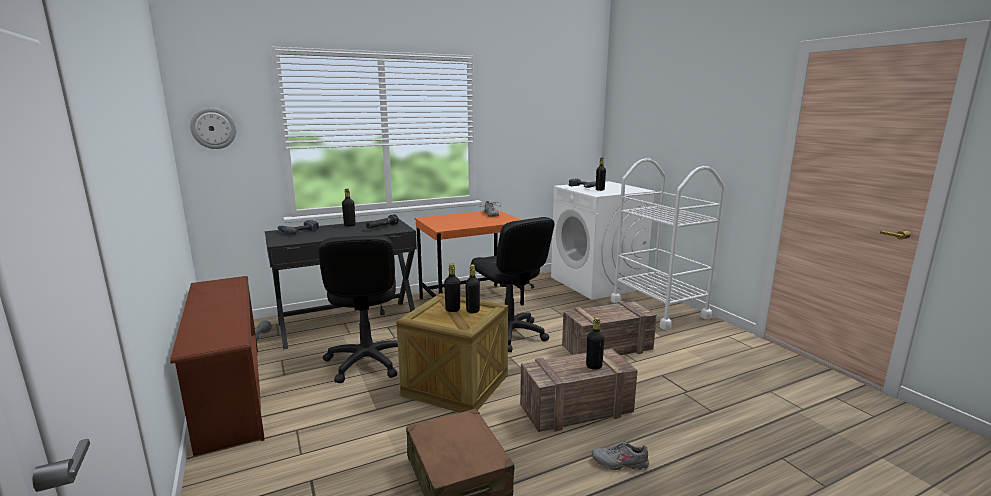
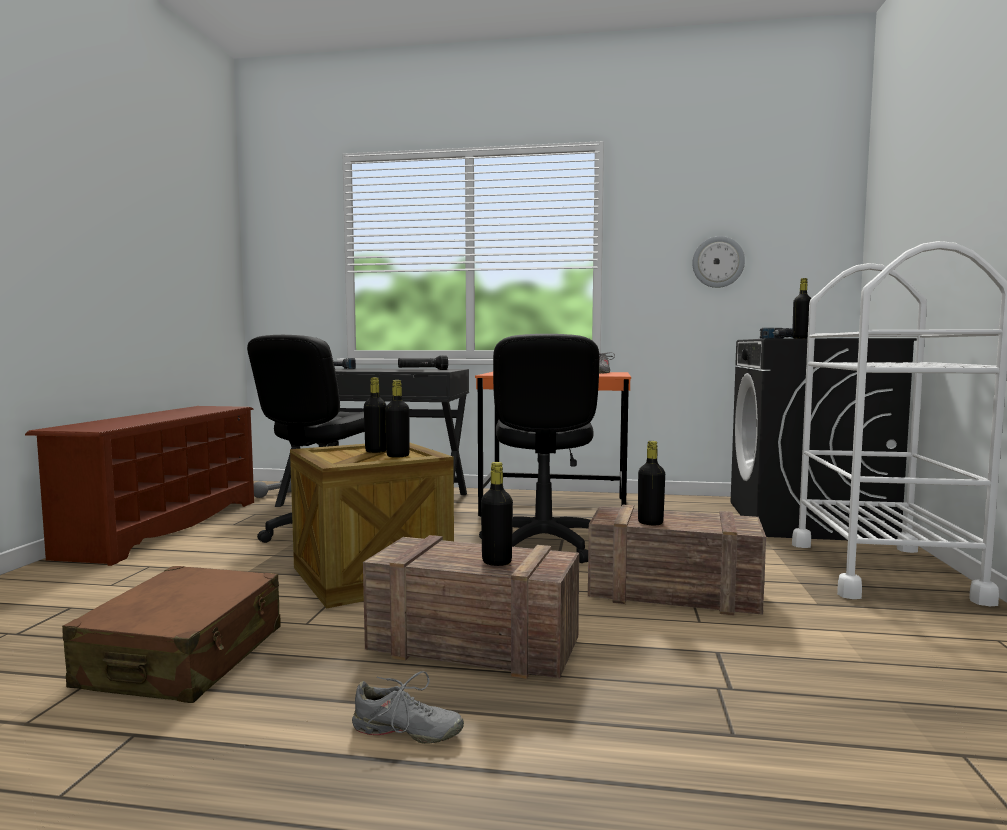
camera: 35 degrees right, 10 degrees down
(213, 128) = (279, 249): wall clock -> wall clock (718, 262)
(349, 225) = (396, 368): black bottle -> black bottle (650, 523)
(597, 283) = (807, 521): white washing machine -> black washing machine
(620, 463) = (406, 732): grey shoe -> grey shoe turned 150 degrees clockwise

